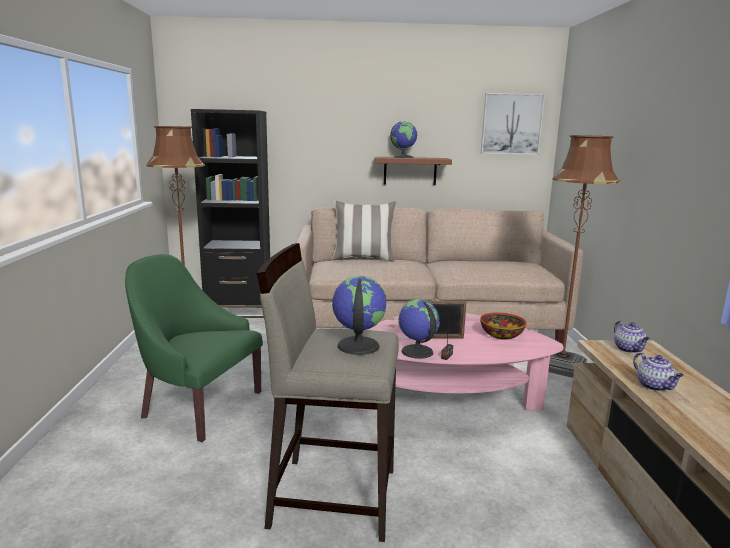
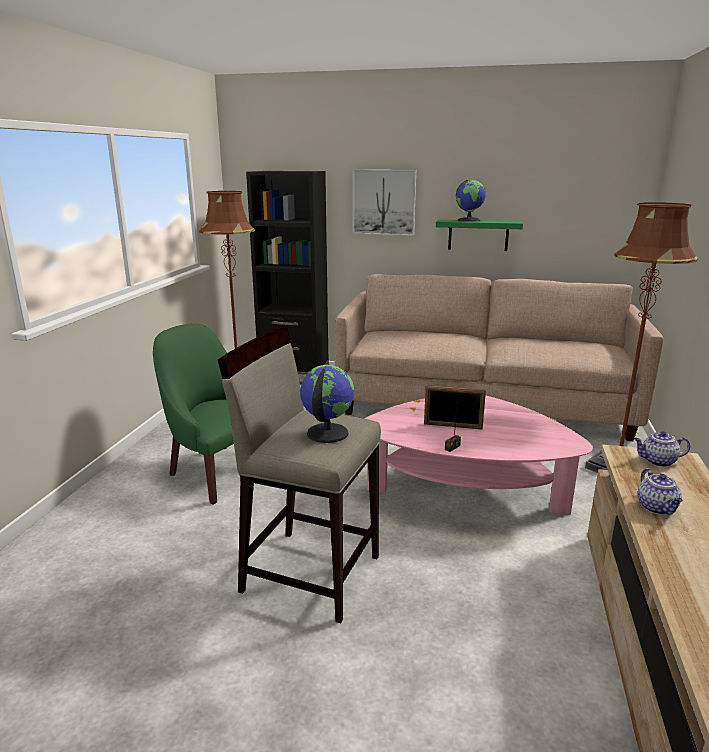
camera: 15 degrees right, 5 degrees up
(363, 259) = (416, 331): pillow -> none
(410, 171) = (478, 235): brown shelf -> green shelf
(416, 352) = (423, 440): globe -> none
(501, 335) = (526, 430): bowl -> none
(511, 124) = (602, 180): picture -> picture (384, 202)
(629, 349) = (657, 461): teapot -> teapot turned 90 degrees clockwise

